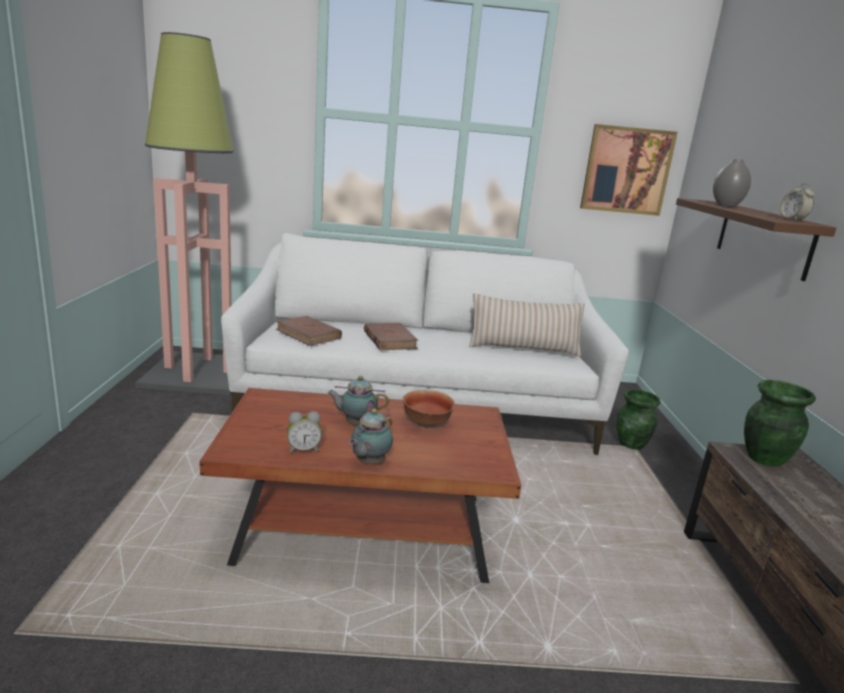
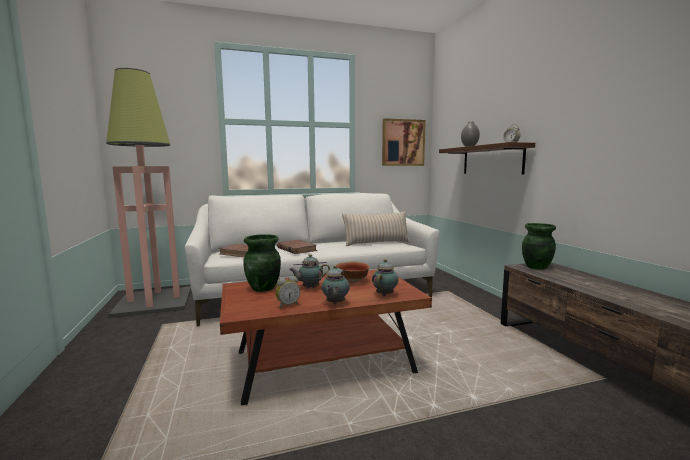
camera: 15 degrees left, 10 degrees down
(455, 462) = (385, 294): none -> teapot
(631, 445) = (445, 290): green vase -> green vase (263, 288)

